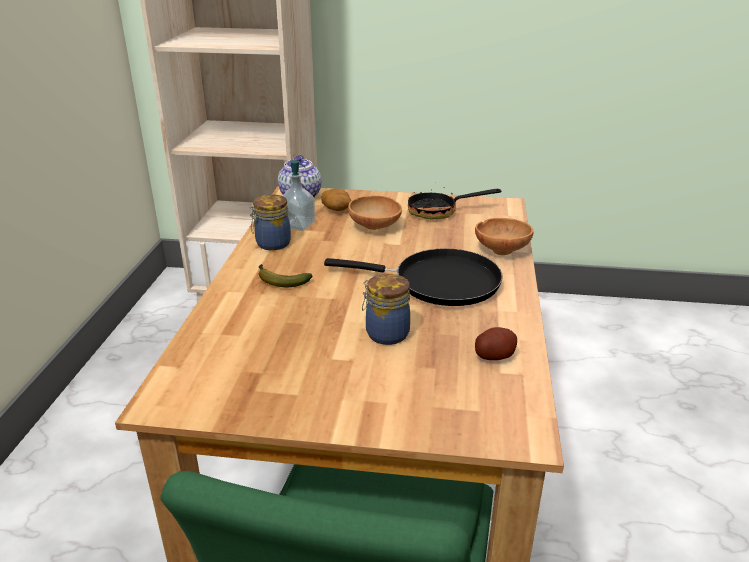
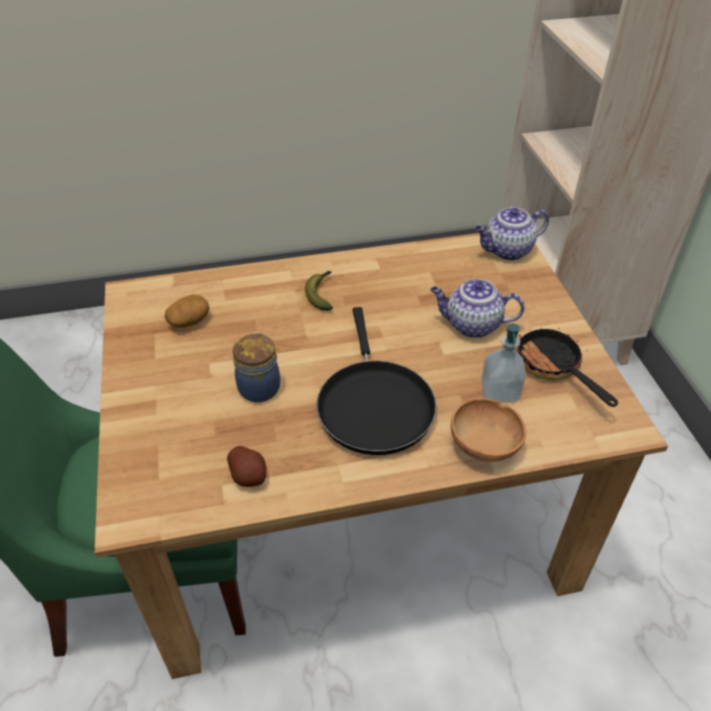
camera: 70 degrees right, 15 degrees up
(271, 244) = (388, 266): jar -> none
(298, 225) = (439, 270): soap dispenser -> soap dispenser (500, 391)
(337, 209) = (496, 285): potato -> potato (189, 321)
(375, 227) = (471, 325): brown bowl -> teapot

